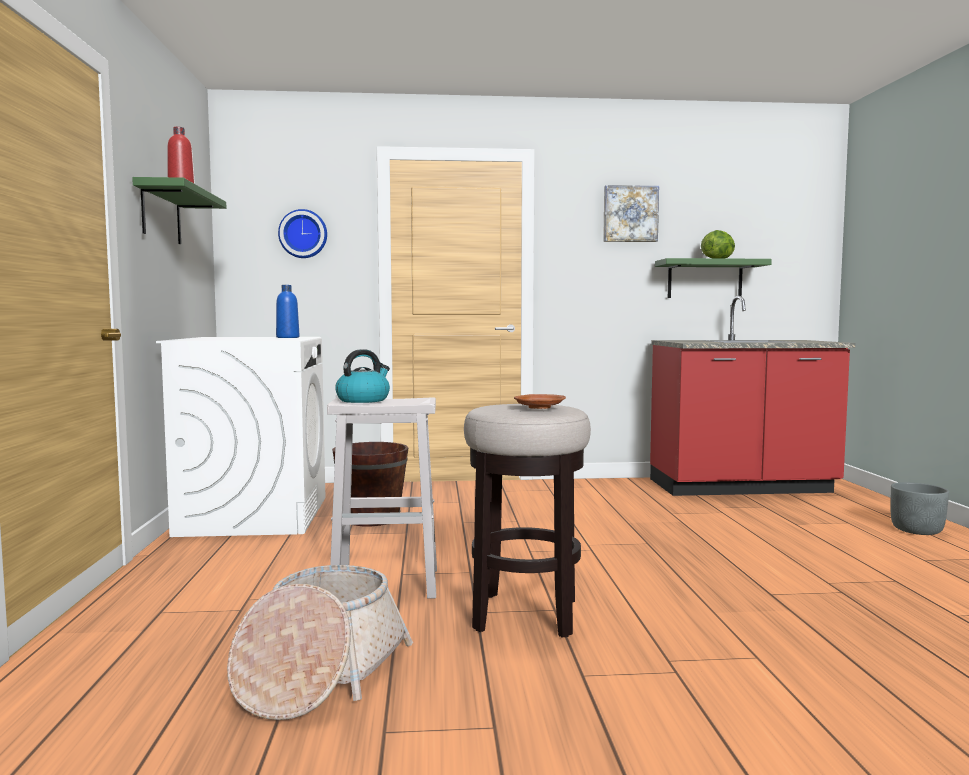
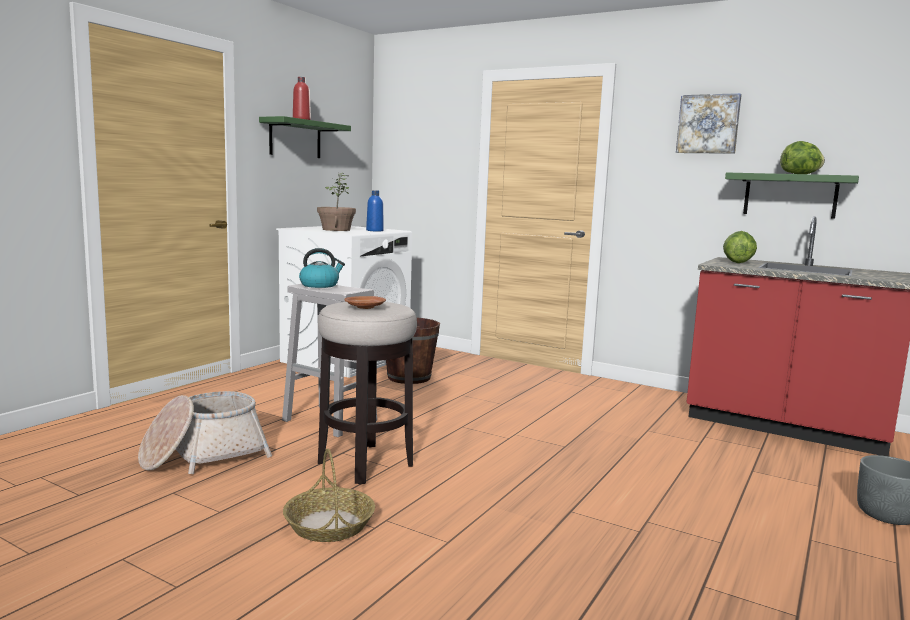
camera: 35 degrees right, 5 degrees up
(241, 338) = (336, 229): none -> potted plant
(303, 234) = (428, 146): wall clock -> none
(633, 688) = (329, 524): none -> basket
(693, 341) = (737, 263): none -> lettuce

